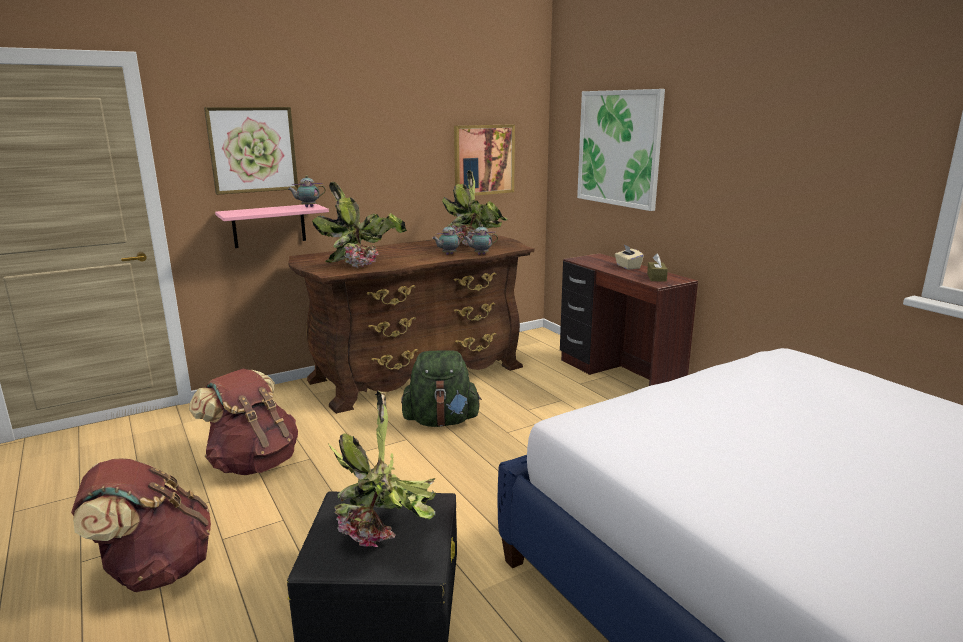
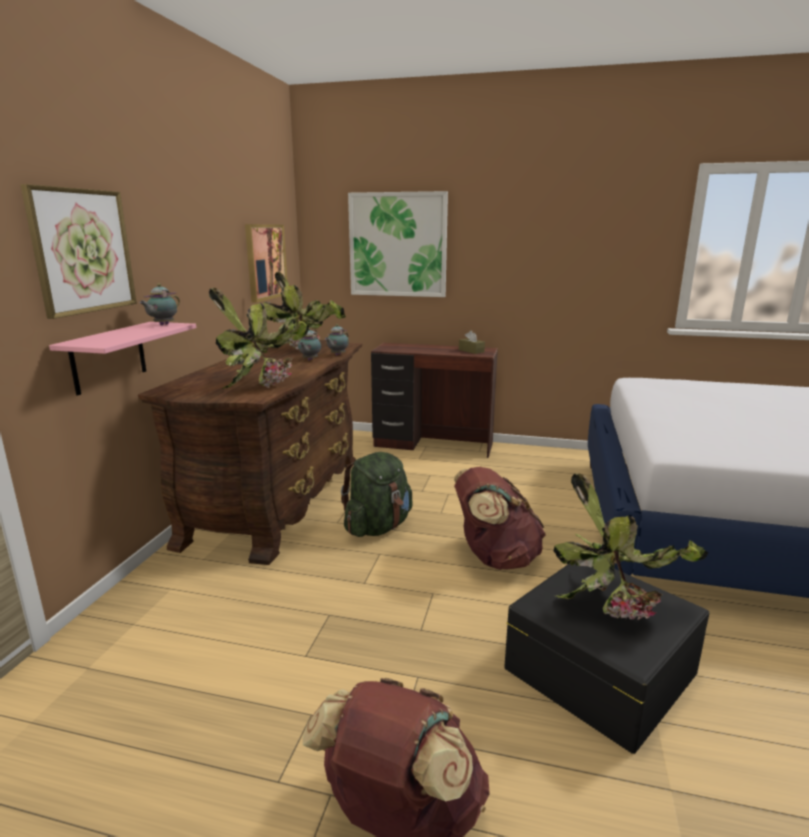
camera: 45 degrees left, 0 degrees up
(253, 463) = (280, 652): brown backpack -> brown backpack (495, 558)
(627, 266) = (432, 347): beige tissue box -> none

